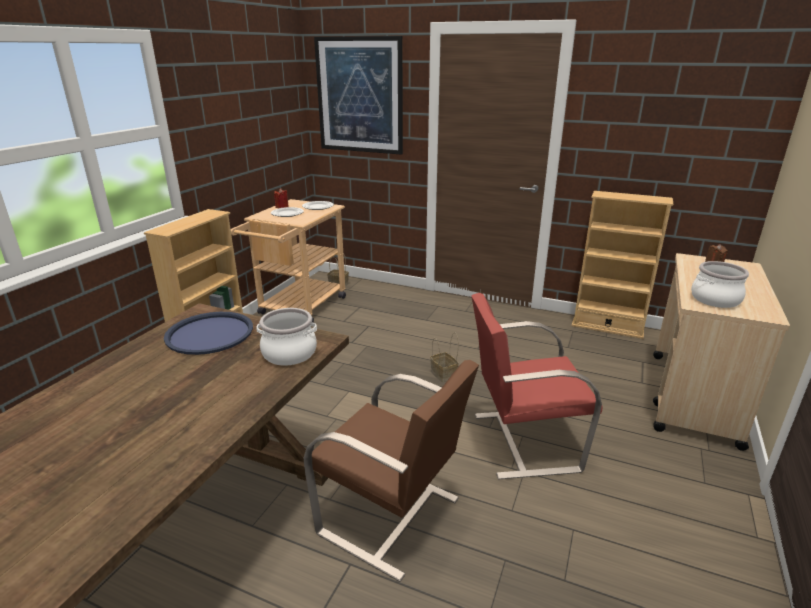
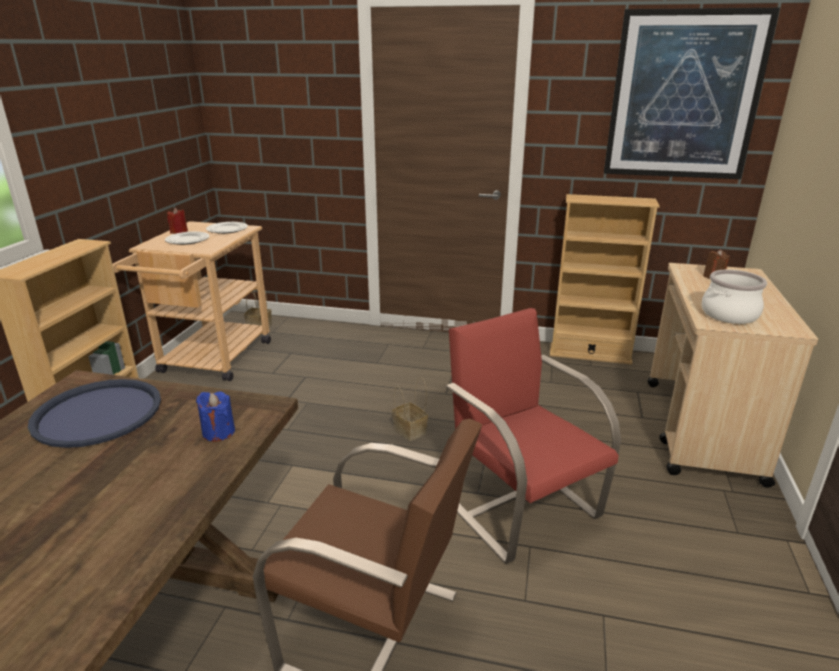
camera: 10 degrees left, 0 degrees up
(289, 354) = (218, 432): cooking pot -> blue candle
(359, 96) = (271, 86): picture -> picture (684, 96)
(522, 441) = (521, 506): red chair -> red chair turned 75 degrees clockwise

